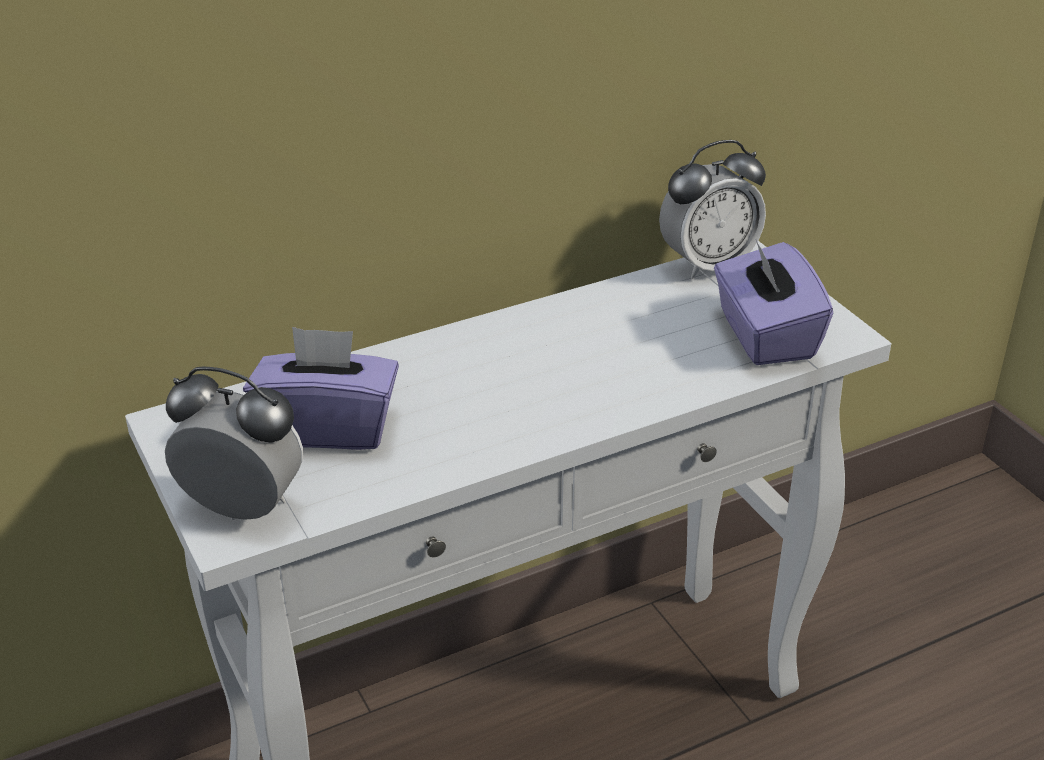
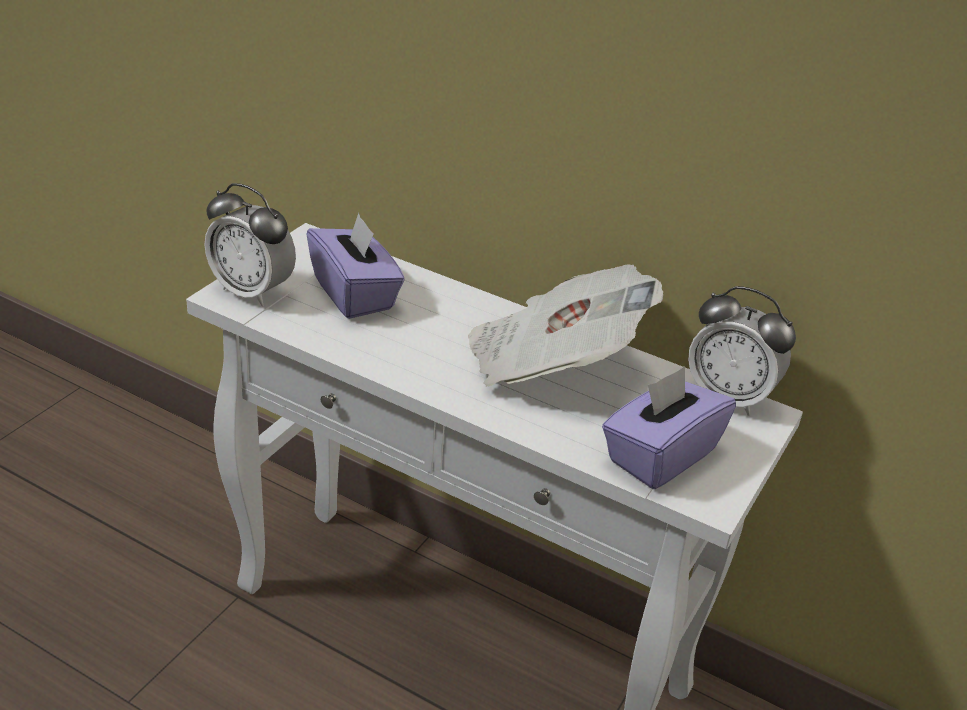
camera: 55 degrees right, 0 degrees up
(242, 508) = (252, 291): alarm clock -> alarm clock turned 135 degrees clockwise
(576, 341) = (552, 363): none -> newspaper

